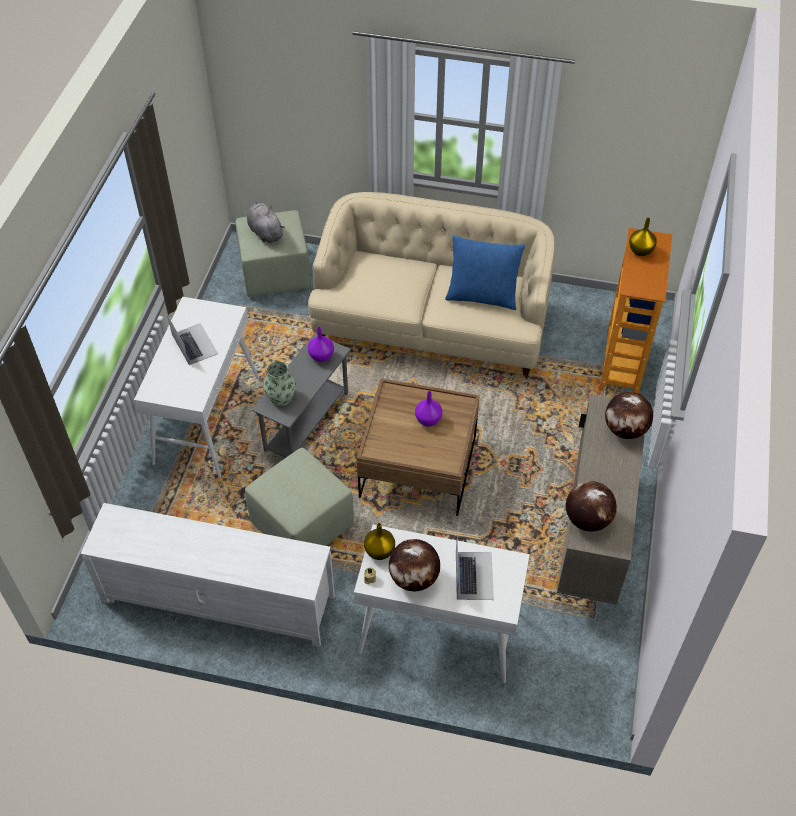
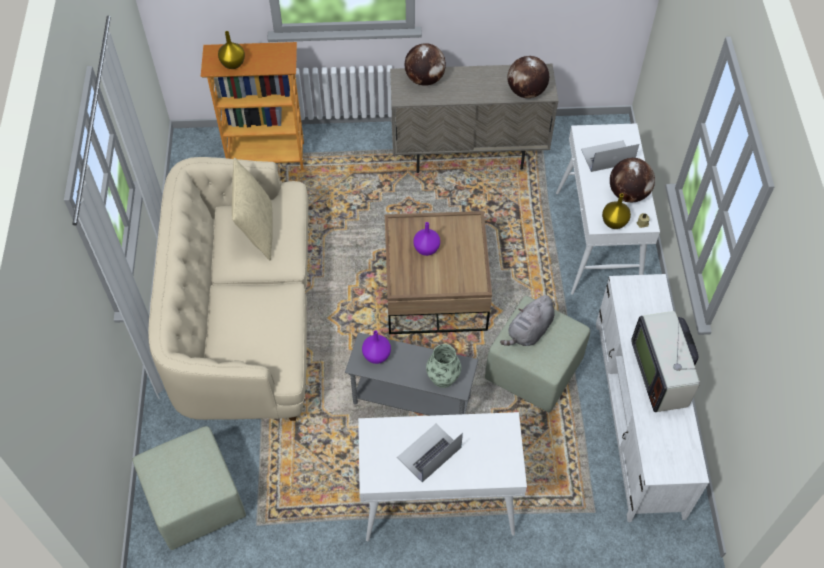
camera: 105 degrees left, 5 degrees up
(202, 554) = (662, 373): none -> television
(265, 232) = (183, 479): grey plush toy -> grey plush toy (529, 331)
(482, 296) = (257, 230): blue pillow -> beige pillow

